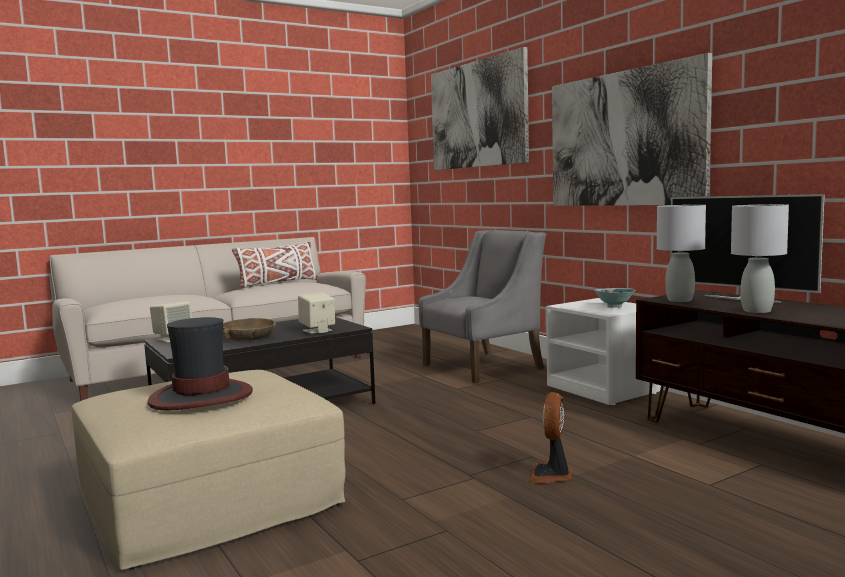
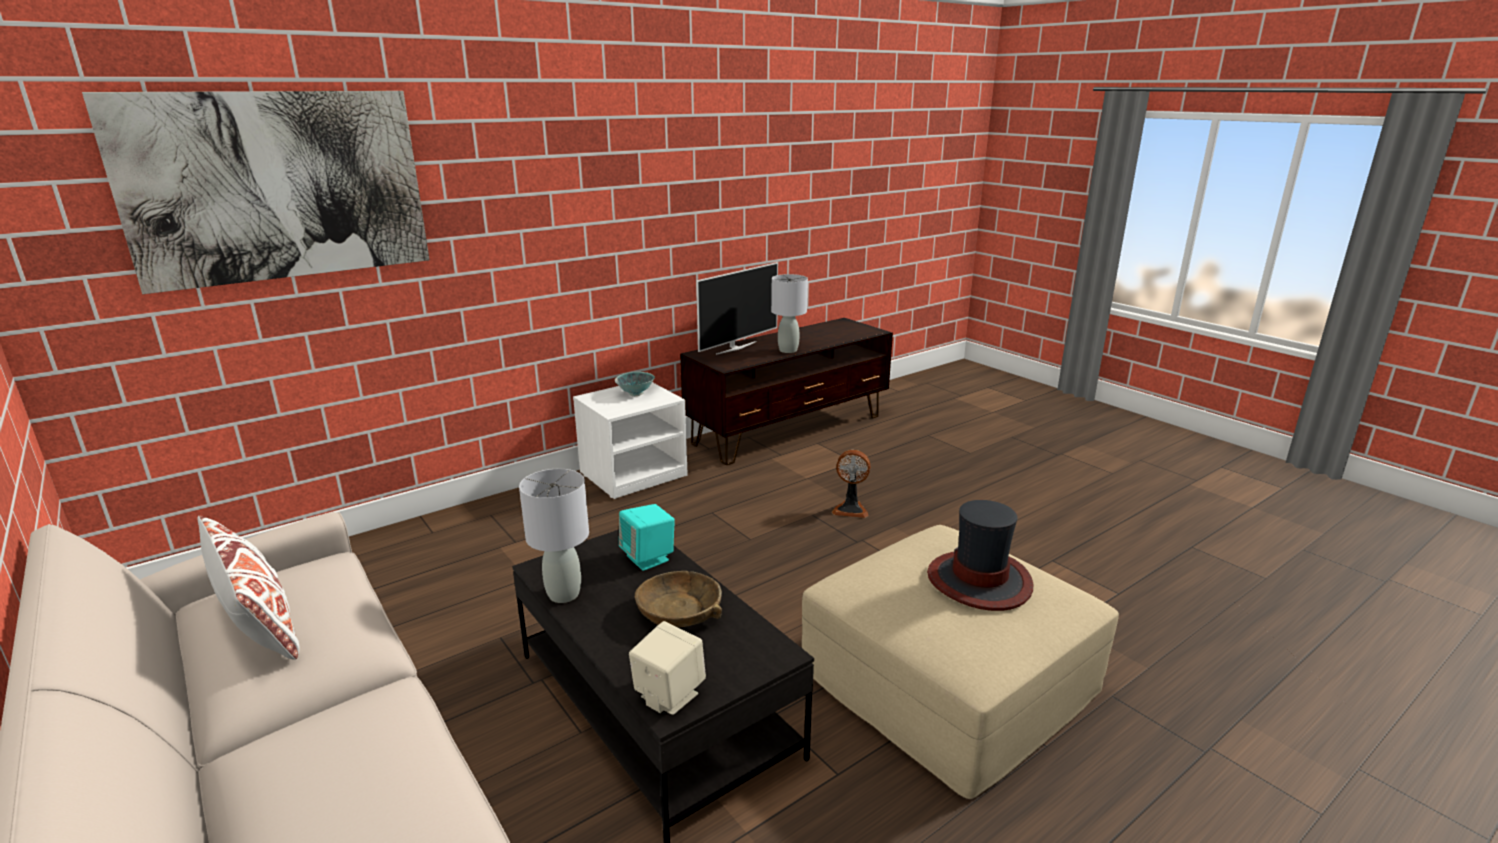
camera: 95 degrees left, 15 degrees up
(317, 330) = (648, 558): beige speaker -> turquoise speaker
(484, 366) = (504, 534): grey armchair -> none
(624, 139) = (584, 224): picture -> none
(679, 300) = (735, 362): grey table lamp -> grey table lamp (564, 595)

